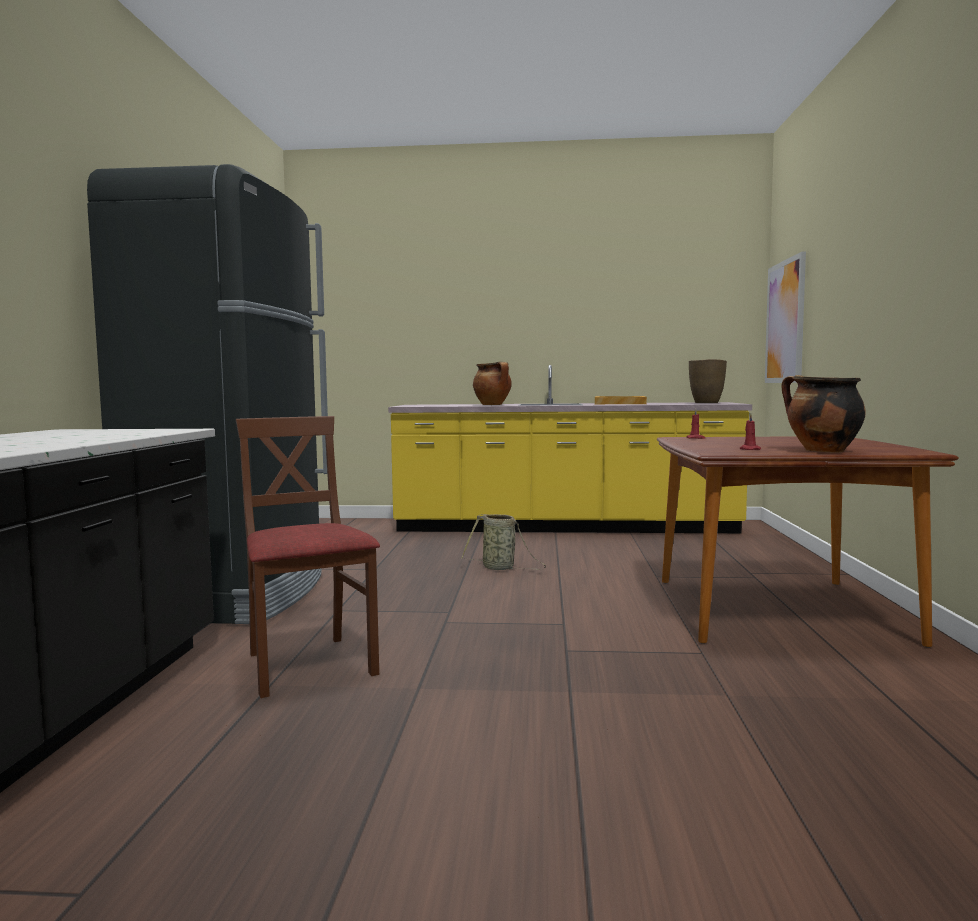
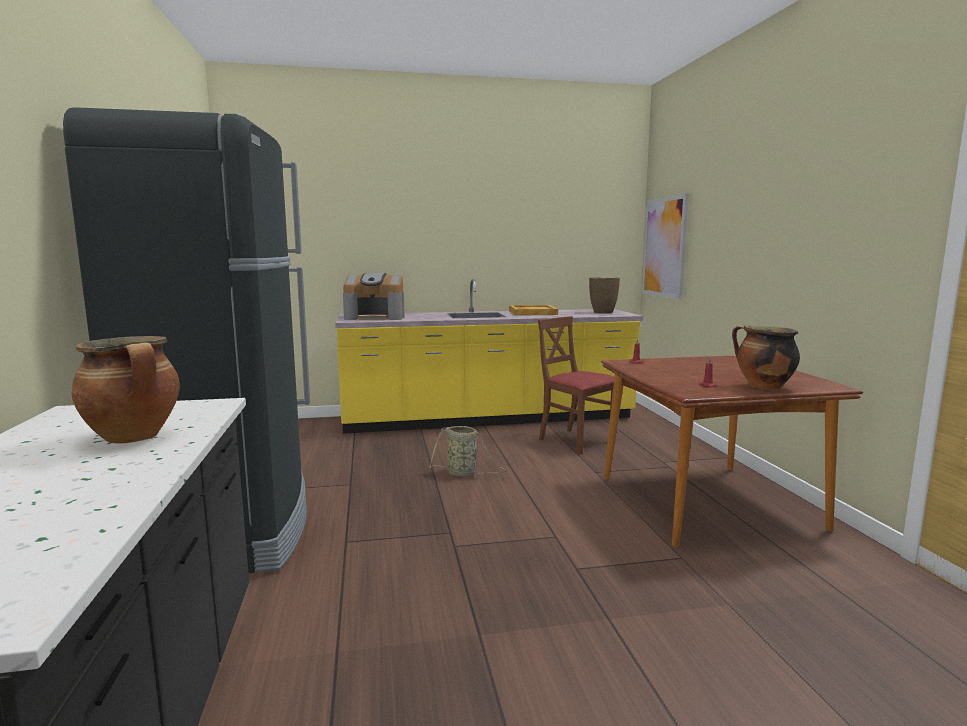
camera: 15 degrees left, 5 degrees up
(308, 665) = (359, 618): brown chair -> brown chair (576, 441)
(436, 405) = (375, 317): none -> coffee machine
(493, 405) = (428, 317): cooking pot -> cooking pot (135, 437)

